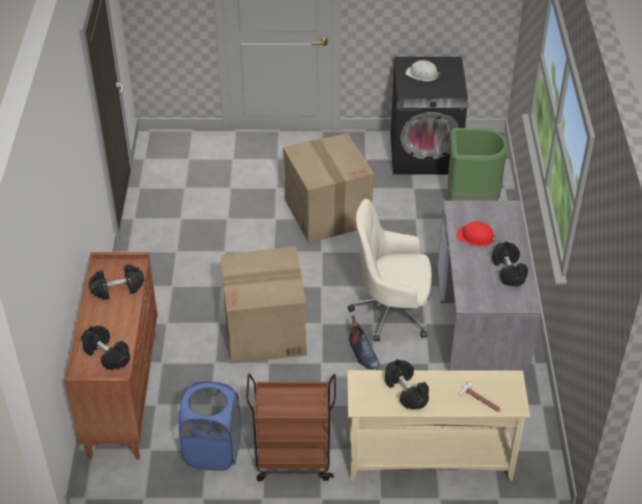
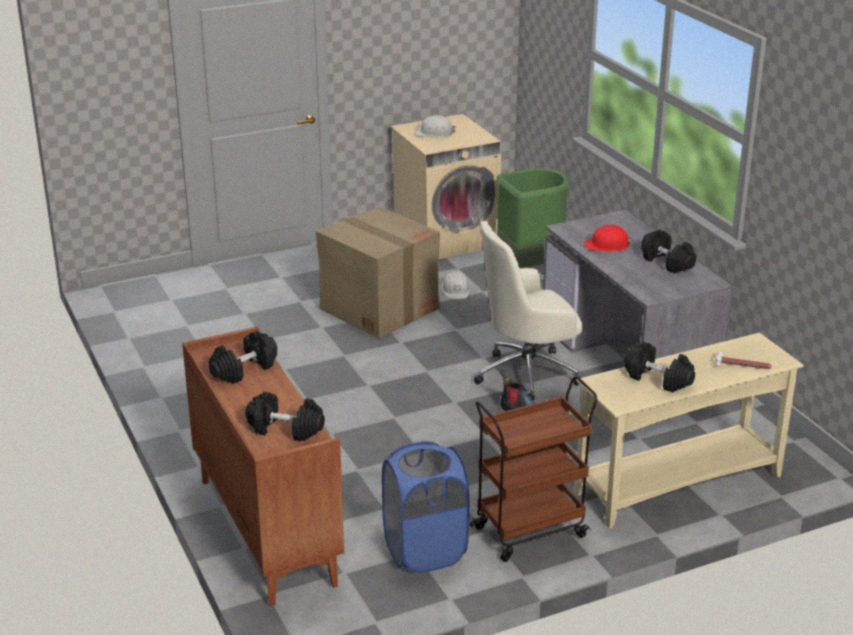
camera: 25 degrees left, 15 degrees down
(265, 331) = (395, 425): cardboard box -> none
(396, 211) = (456, 290): none -> white hard hat
(425, 153) = (445, 238): black washing machine -> beige washing machine

